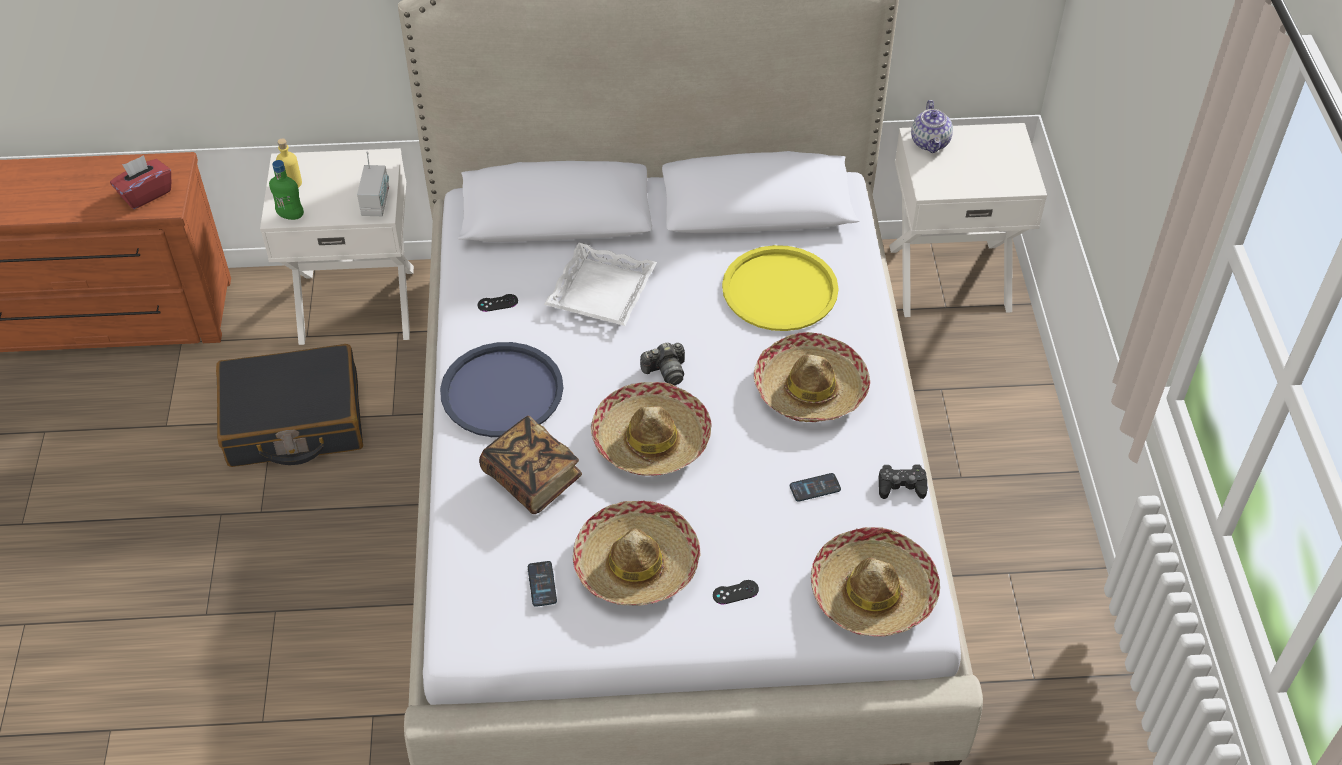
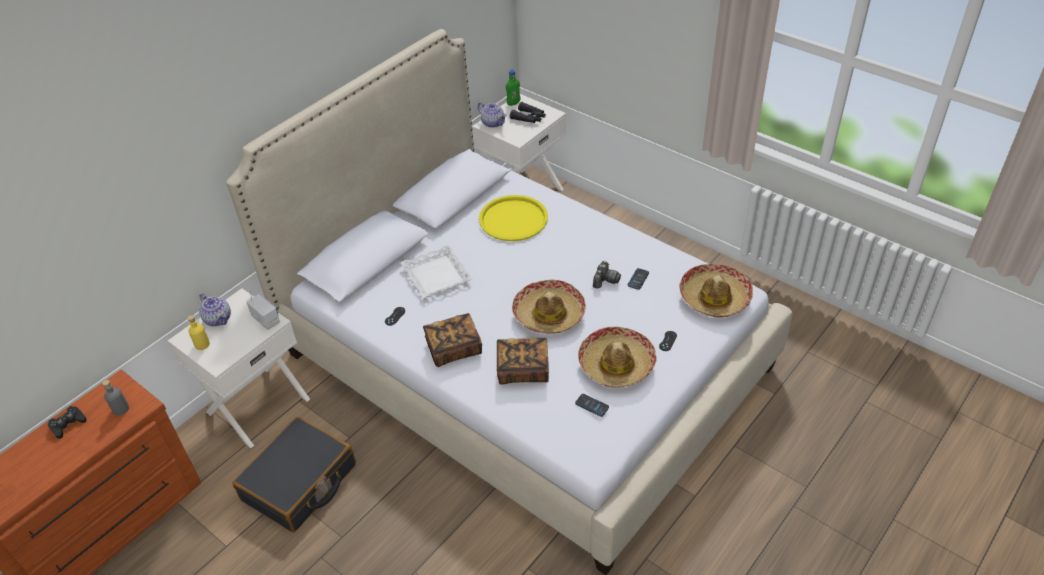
camera: 45 degrees left, 5 degrees down
(146, 194) = (121, 409): red tissue box -> grey bottle
(291, 215) = (225, 358): green bottle -> green bottle (513, 103)
(338, 166) = (218, 319): none -> teapot
(502, 391) = (454, 349): blue tray -> book
(665, 371) = (514, 284): camera -> camera (605, 280)
(810, 389) = (582, 245): hat -> none
(901, 485) = (667, 253): black game controller -> black game controller (68, 424)
(987, 168) = (529, 118): none -> black binoculars

